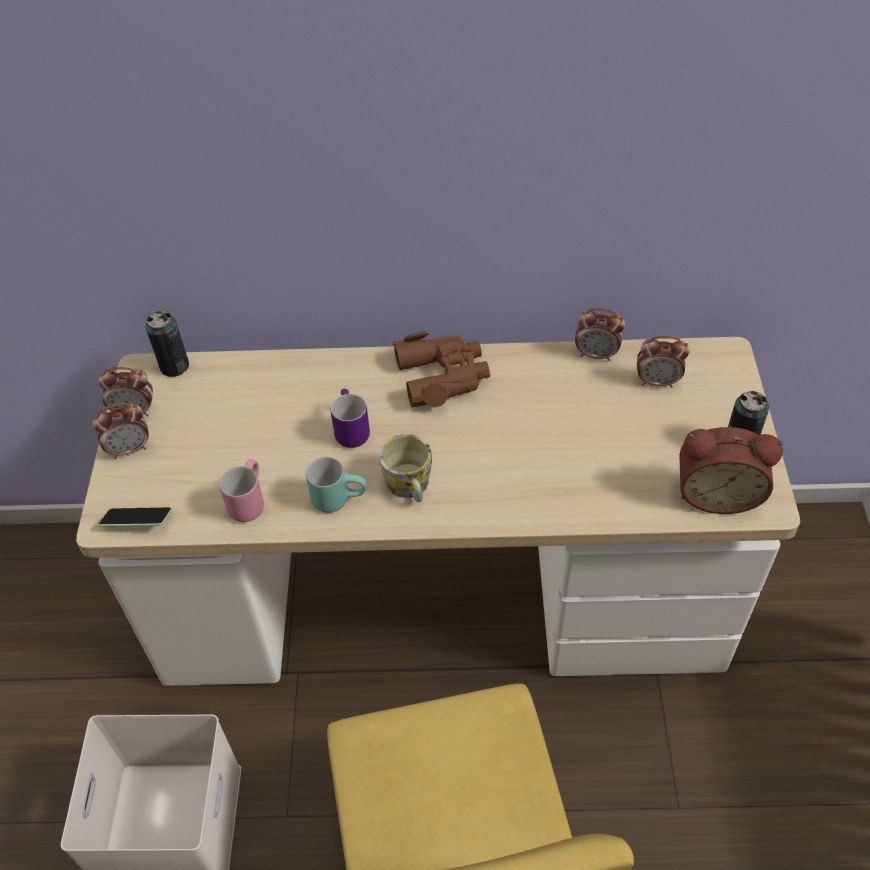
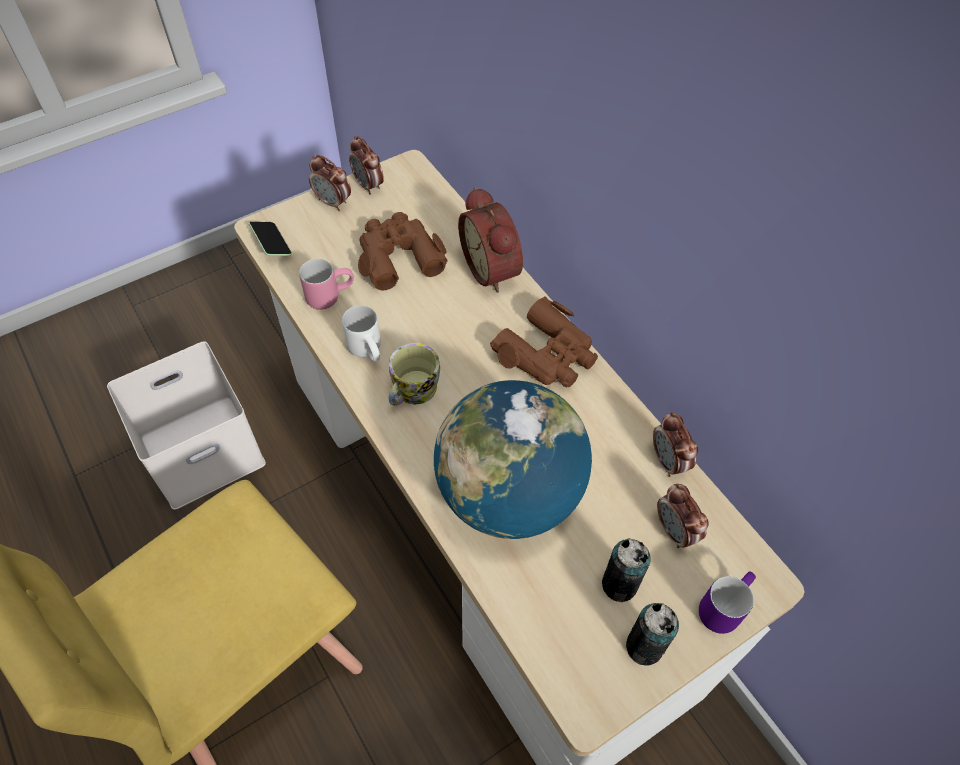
camera: 55 degrees right, 5 degrees up
(174, 366) = (427, 182): can -> can (619, 584)
(246, 428) = (398, 256): none -> brown binoculars
(339, 497) = (369, 350): turquoise mug -> white mug
(348, 430) = (441, 320): purple mug -> purple mug (721, 605)
(559, 466) = (509, 494): none -> globe
(716, 492) = (570, 649): alarm clock -> alarm clock (493, 268)

